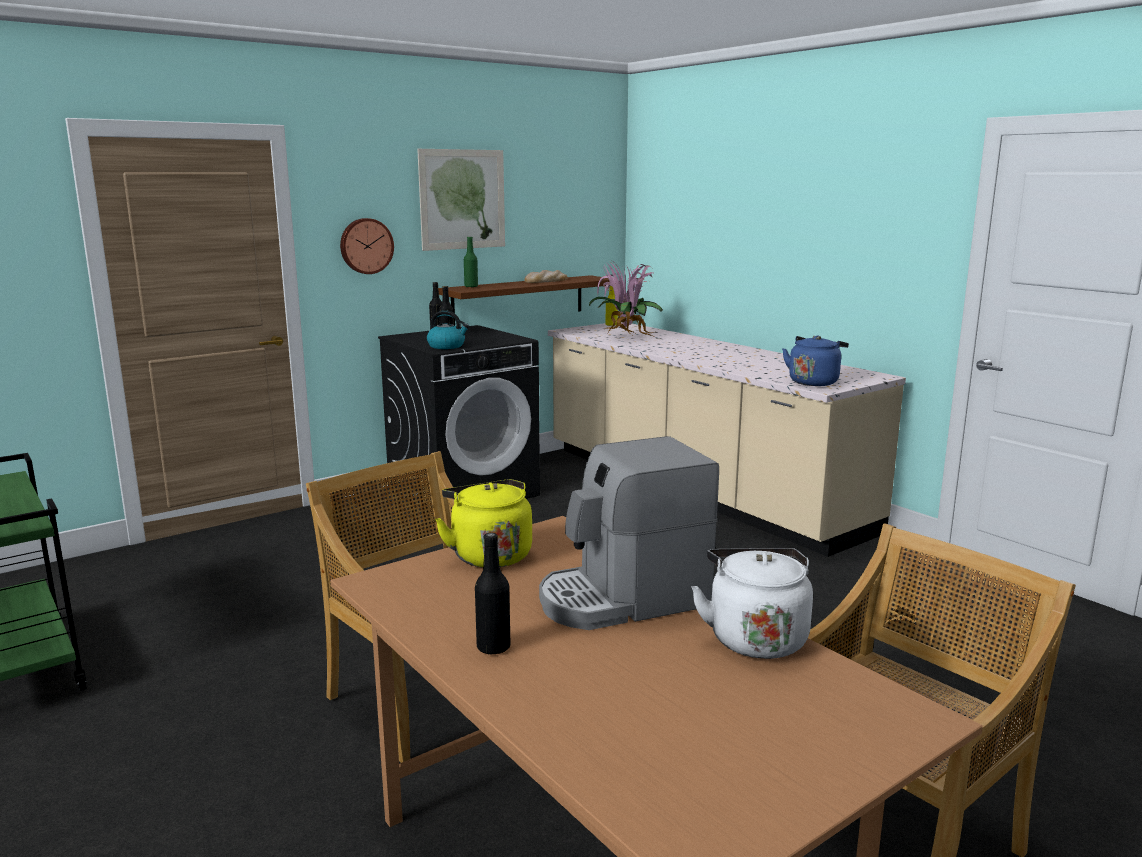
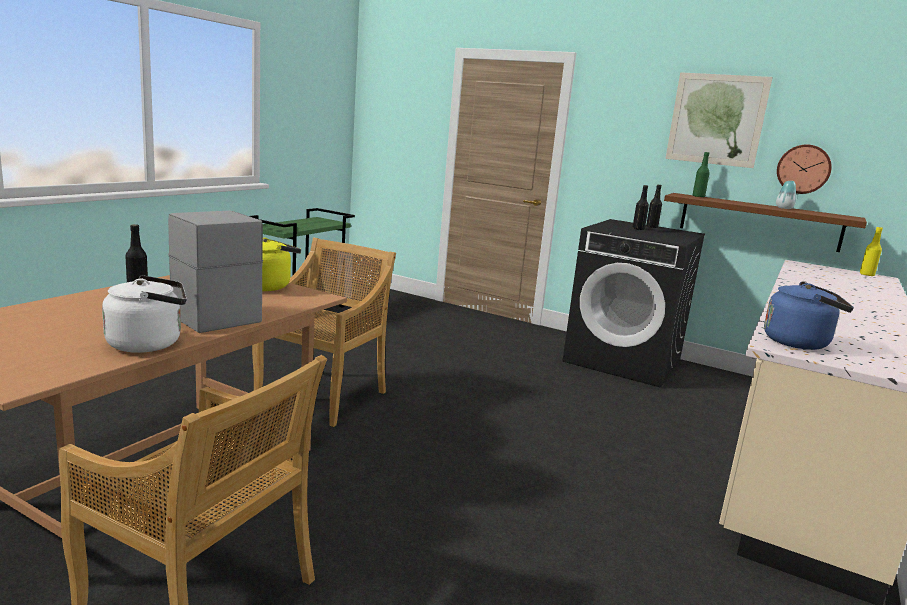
camera: 65 degrees right, 0 degrees up
(366, 246) = (617, 147): wall clock -> wall clock (803, 169)
(447, 346) = (611, 229): kettle -> none
(546, 281) = (784, 208): bread -> vase
(624, 337) = (824, 279): potted plant -> none

